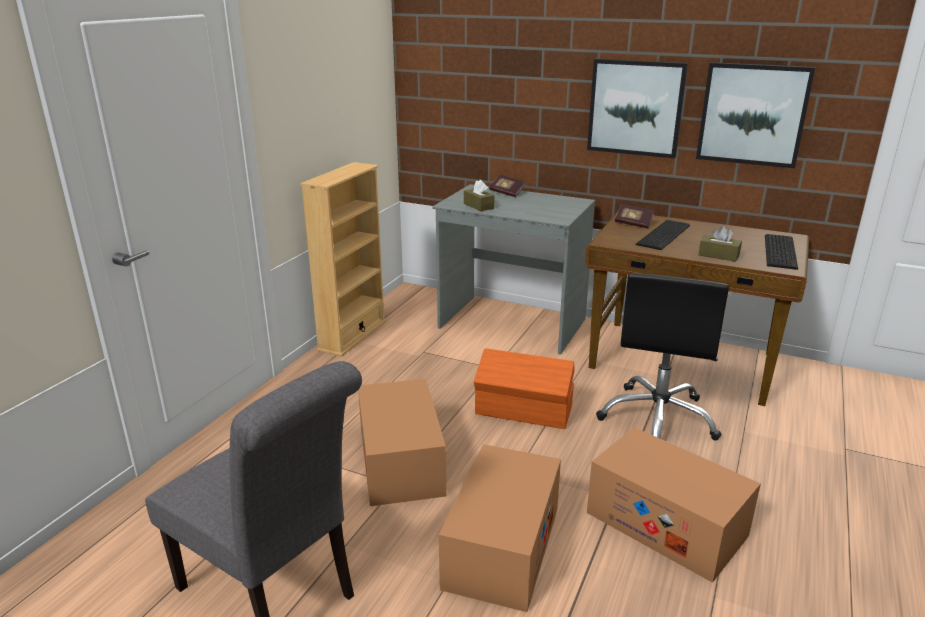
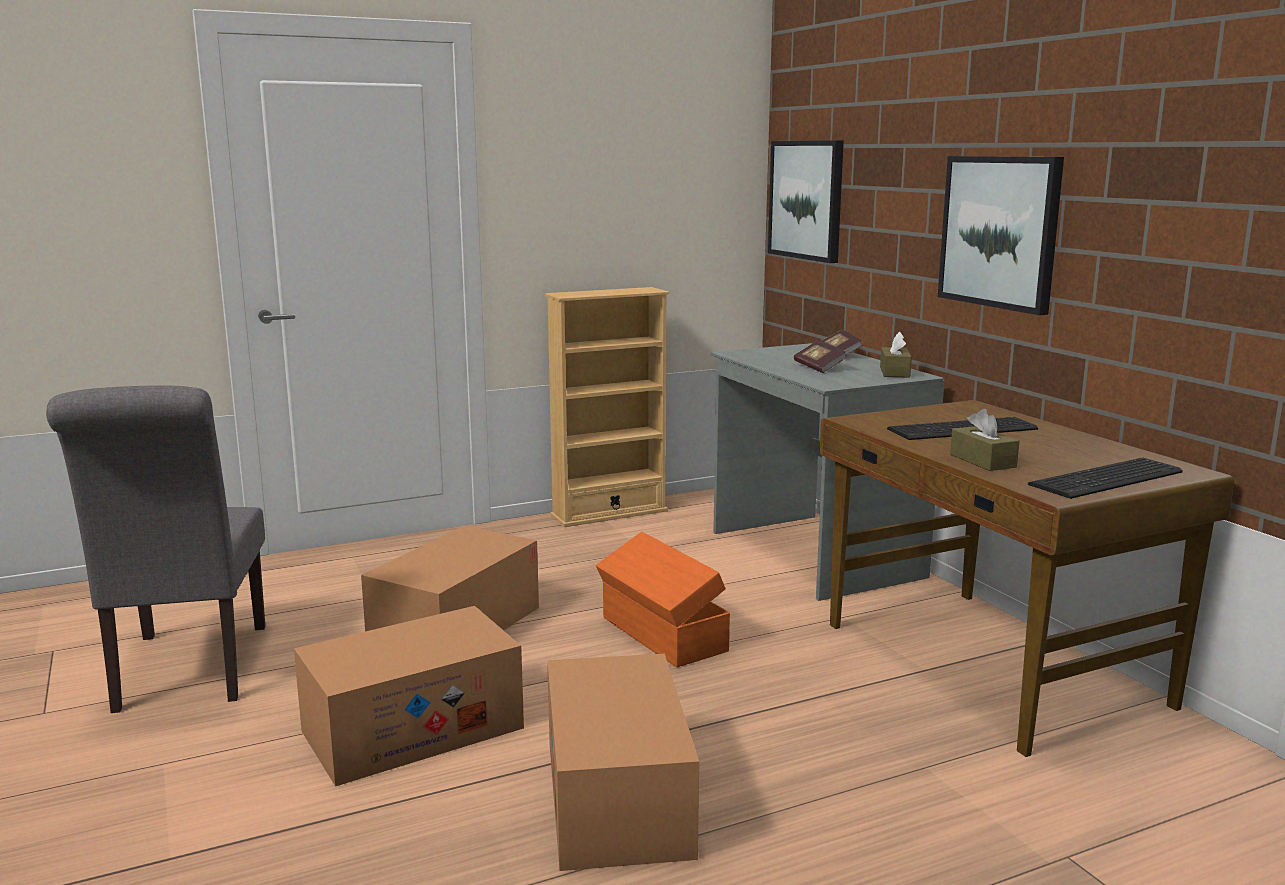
camera: 40 degrees right, 10 degrees down
(478, 206) = (765, 359): brown tissue box -> brown tissue box (894, 372)
(633, 224) = (952, 413): book -> book (819, 367)
(658, 419) = (821, 705): black office chair -> none
(752, 114) = (1150, 243): picture -> picture (807, 200)

